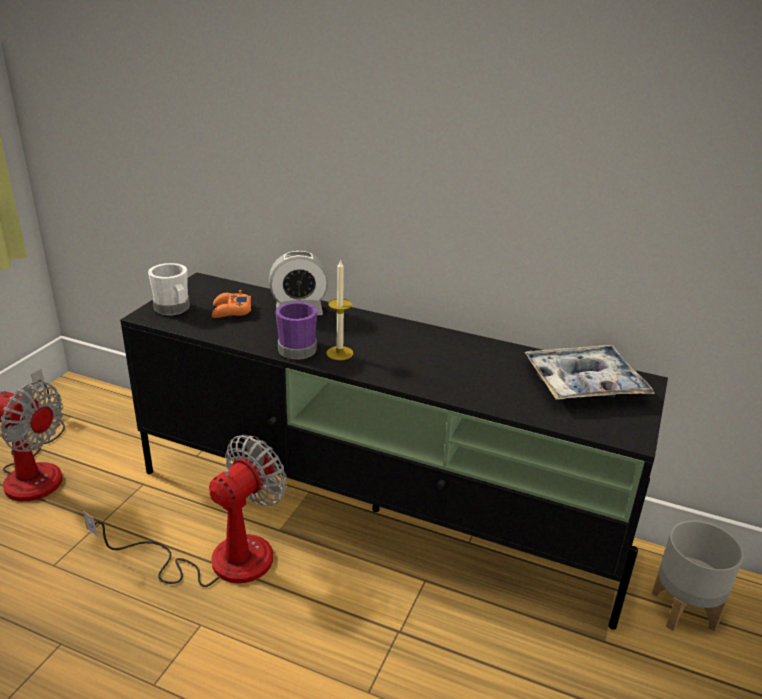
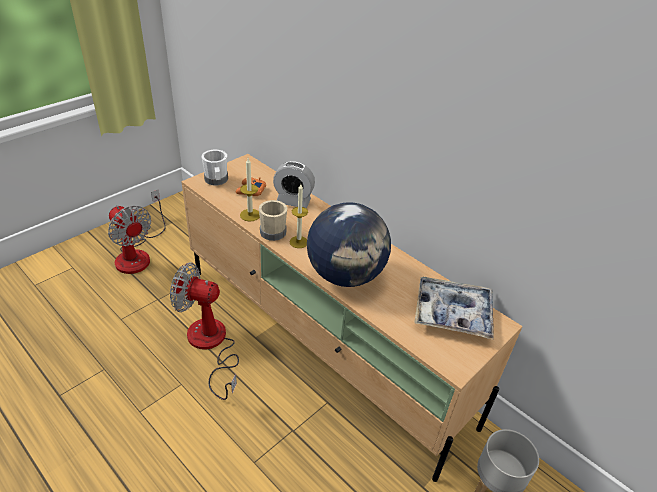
camera: 20 degrees right, 10 degrees up
(218, 559) = (210, 345): fan -> fan turned 135 degrees counterclockwise
(250, 337) = (250, 215): none -> candle
(297, 348) = (274, 230): purple mug -> beige mug
(378, 511) = (323, 344): black tv stand -> beige tv stand
(427, 374) = (346, 275): none -> globe

